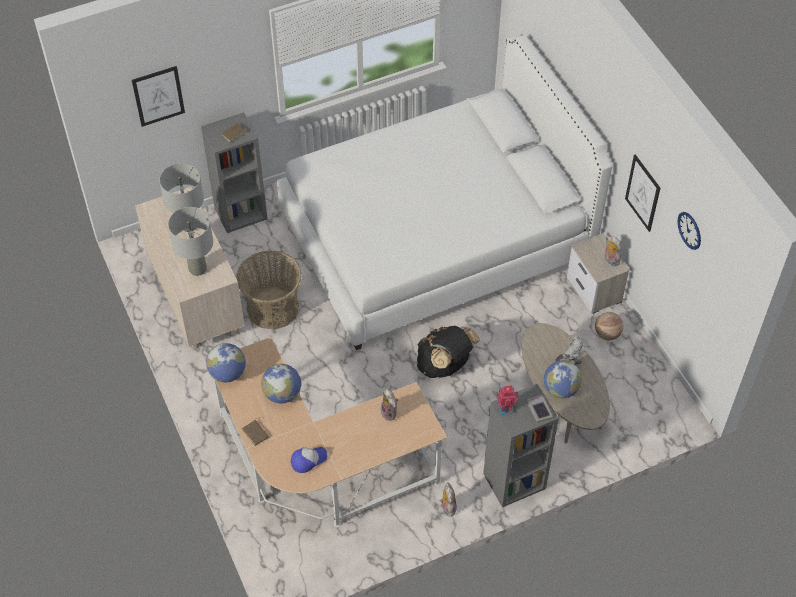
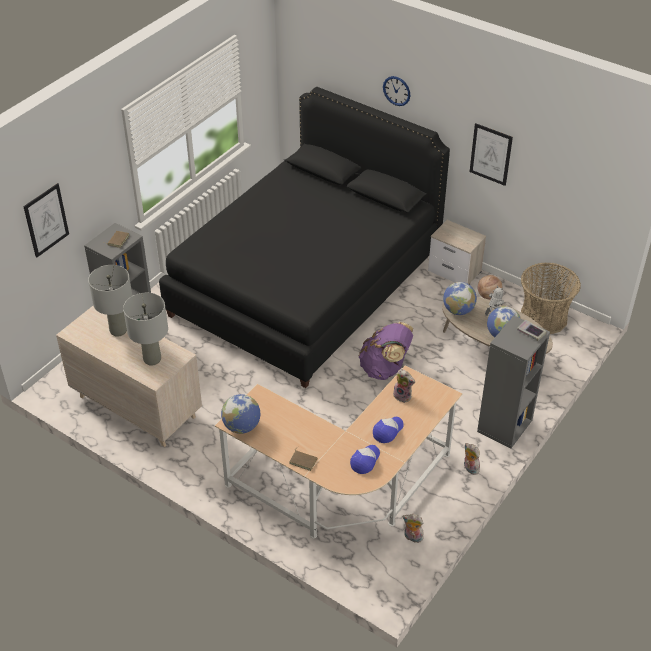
camera: 30 degrees left, 10 degrees down
(272, 308) = (210, 386): basket -> basket (543, 318)
(282, 394) = (302, 421): globe -> globe (458, 310)
(350, 441) = (387, 431): none -> cap
(435, 237) = (306, 284): white bed -> black bed
(444, 365) = (385, 368): black backpack -> purple backpack
(505, 408) = (505, 342): toy robot -> none
(610, 260) = (467, 234): plush toy -> plush toy (412, 537)
(689, 230) = (556, 156): wall clock -> wall clock (396, 90)

